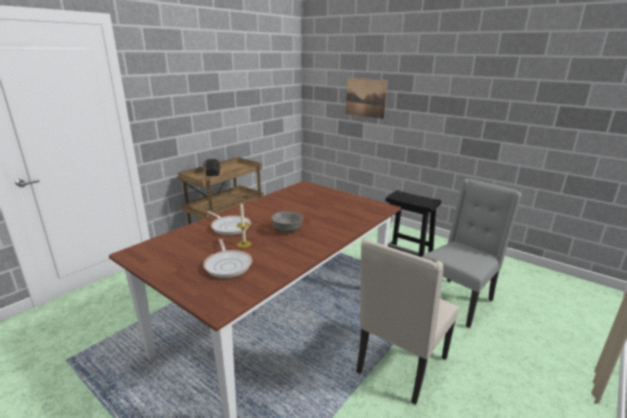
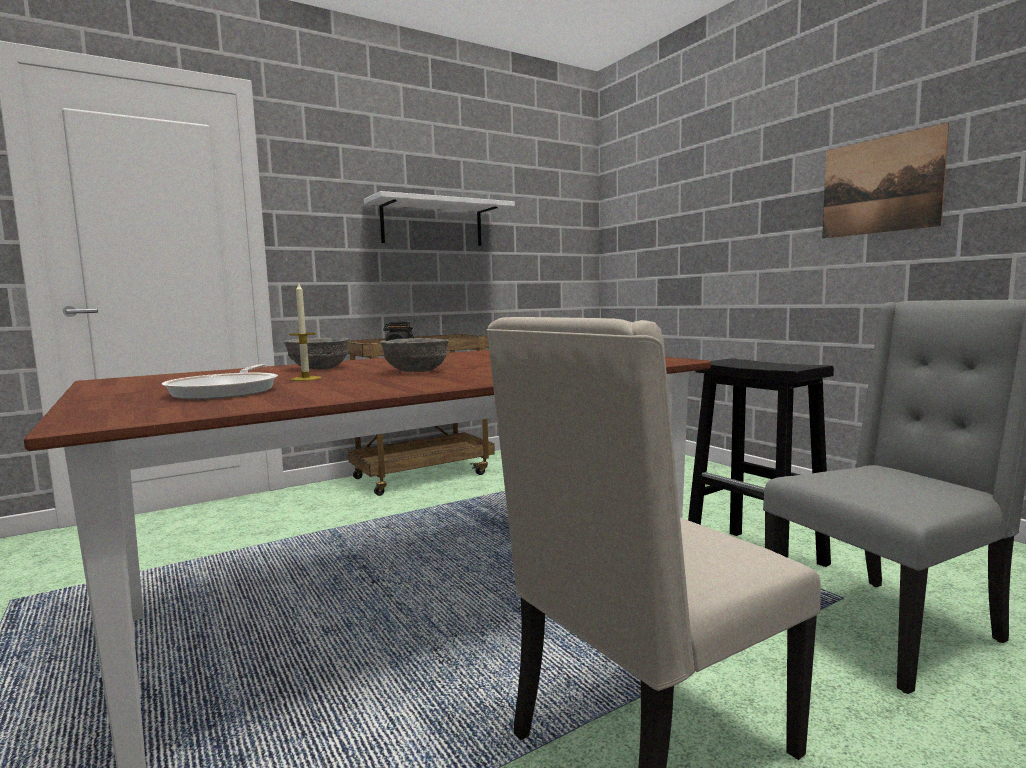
camera: 20 degrees right, 15 degrees down
(219, 94) = (432, 224): none -> white shelf
(229, 227) = (319, 368): frying pan -> grey bowl
(365, 98) = (703, 225): picture -> picture (880, 185)

